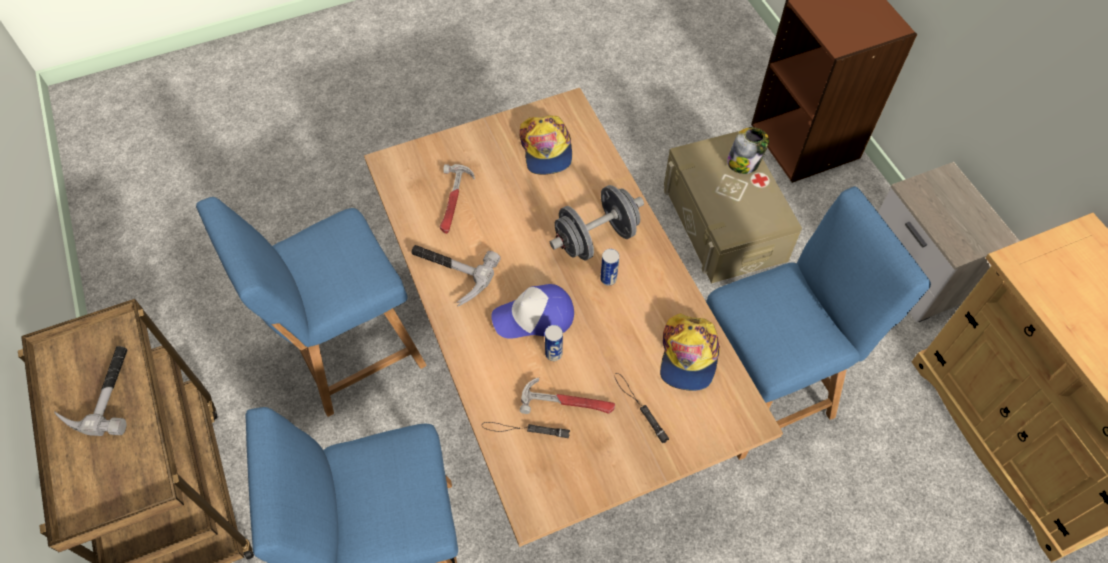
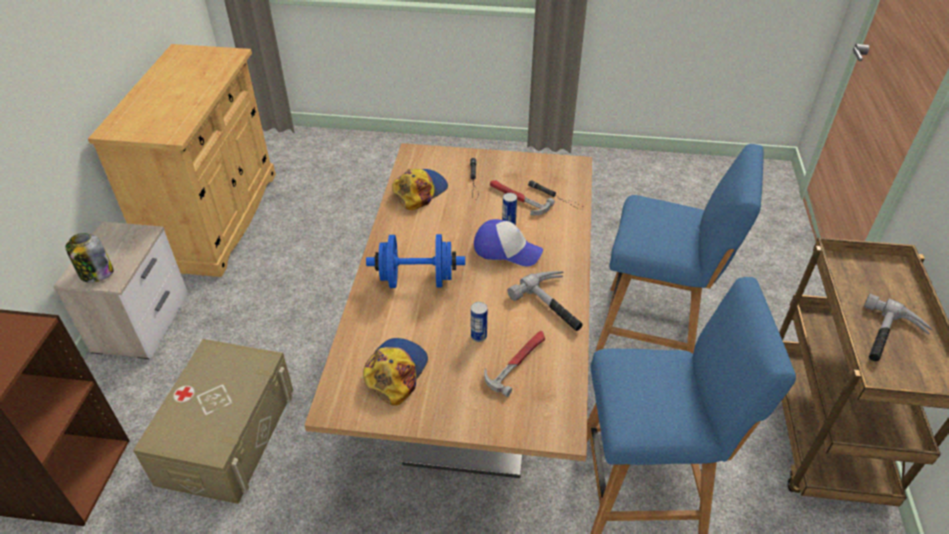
camera: 150 degrees left, 15 degrees down
(596, 238) = (417, 280): grey dumbbell -> blue dumbbell
(608, 279) = (432, 250): can -> can (478, 336)
(743, 162) = (177, 416): jar -> jar (96, 273)
(766, 388) = (330, 305): blue chair -> none

